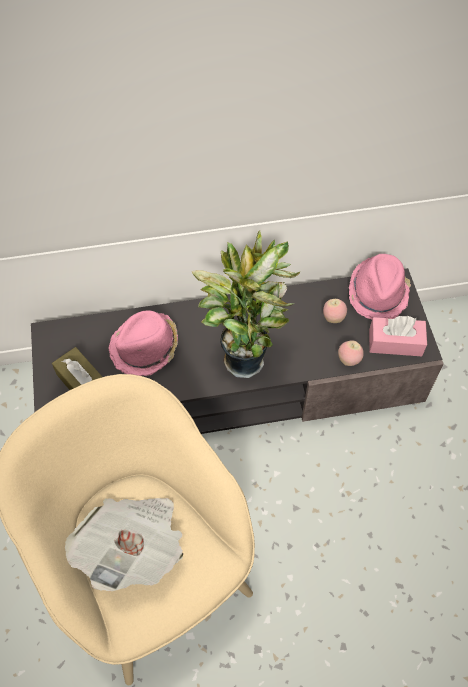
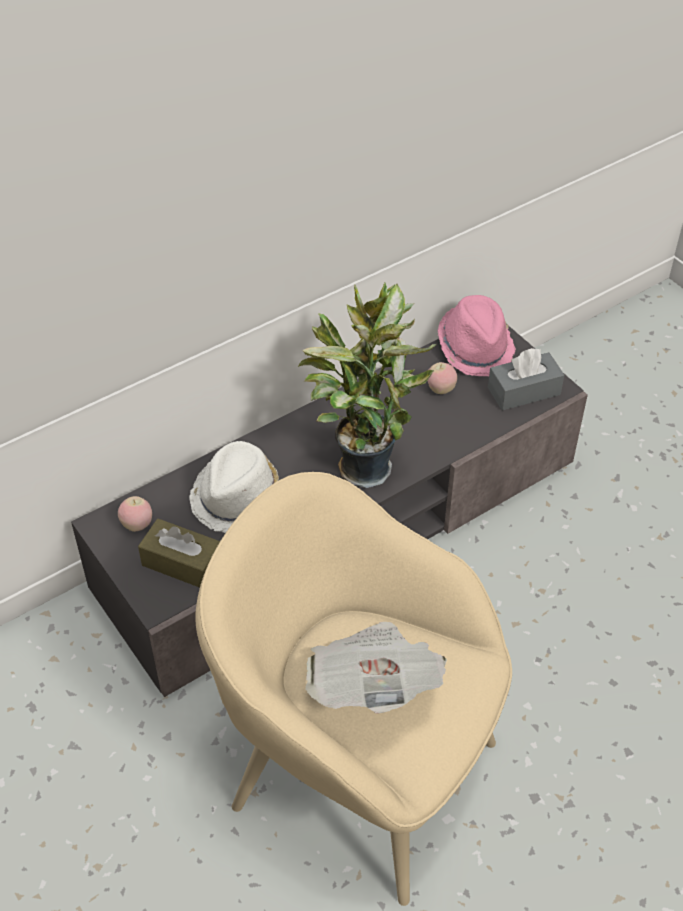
camera: 25 degrees left, 10 degrees down
(145, 348) = (237, 497): pink hat -> white hat
(349, 360) = (483, 426): apple -> apple (137, 525)
(395, 342) = (524, 391): pink tissue box -> grey tissue box

